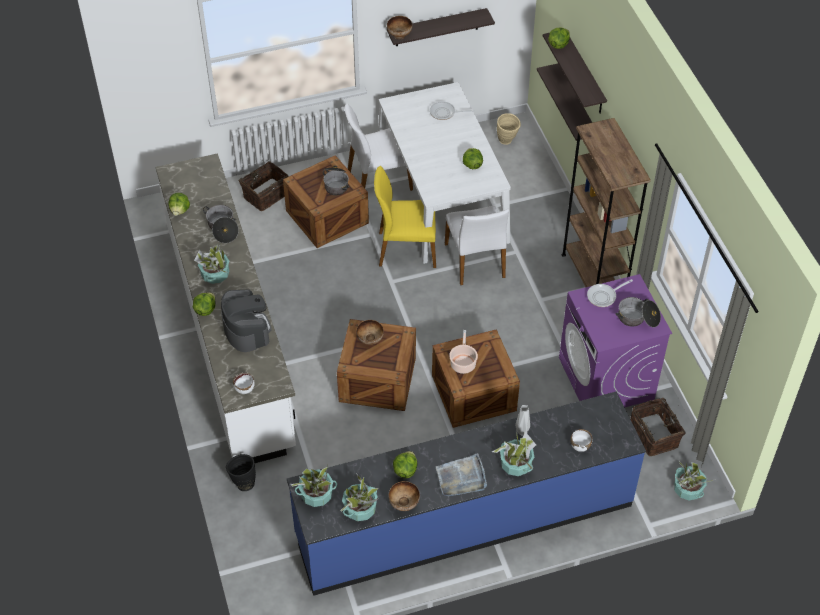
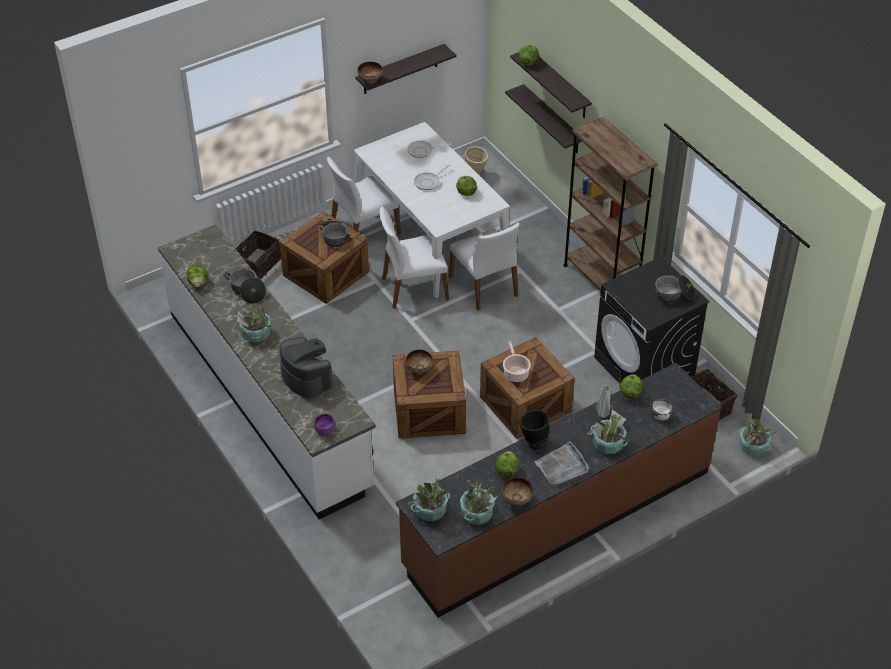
camera: 15 degrees left, 5 degrees down
(205, 310) = (258, 367): lettuce -> lettuce (630, 393)
(243, 483) = (331, 531): black vase -> black vase (532, 442)
(244, 389) = (325, 430): white bowl -> purple bowl
(406, 248) = (413, 288): yellow chair -> white chair
(464, 520) = (557, 518): blue counter -> brown counter
(604, 296) = (636, 282): frying pan -> frying pan (428, 182)
(606, 379) = (644, 367): purple washing machine -> black washing machine

